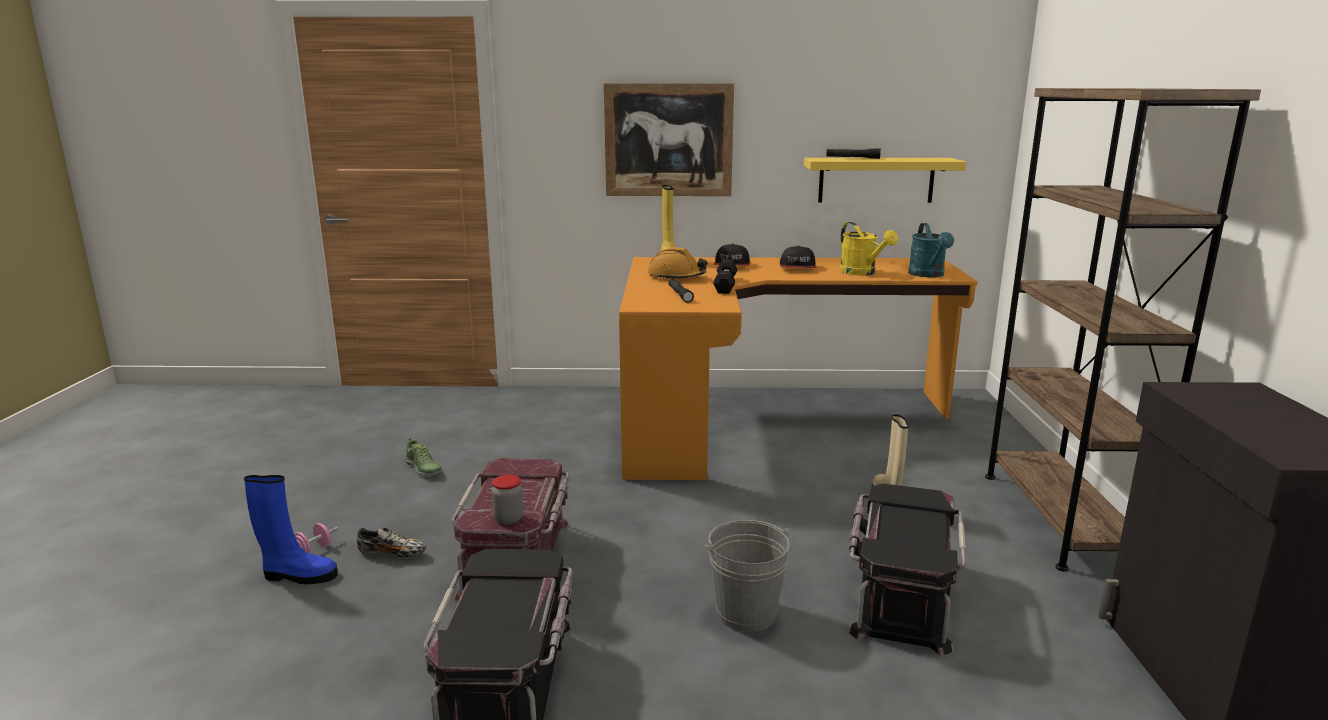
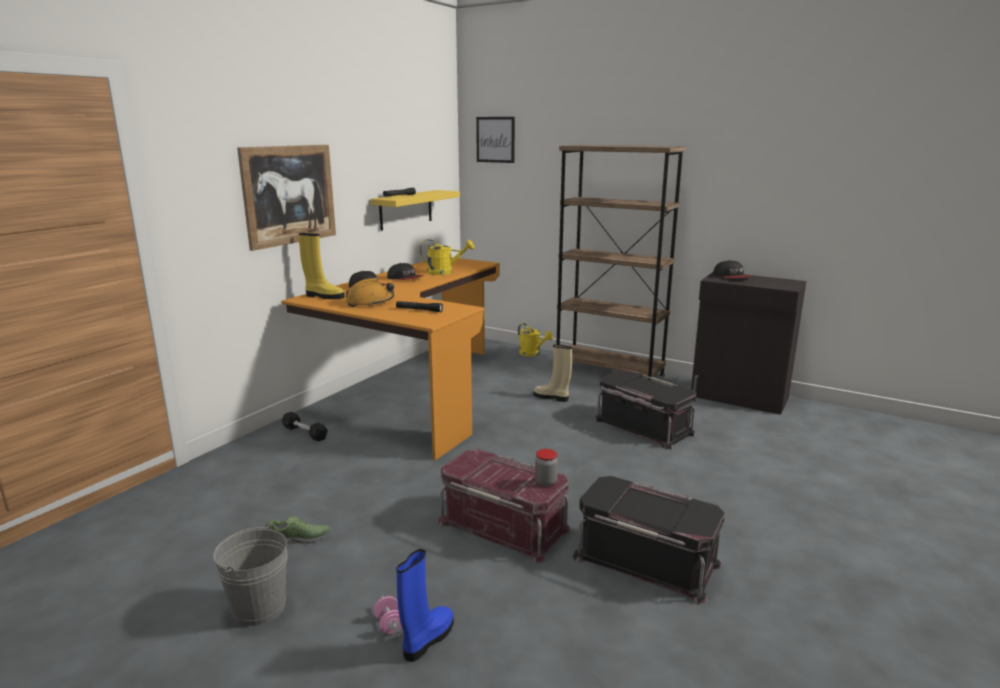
camera: 60 degrees left, 0 degrees up
(392, 554) = (440, 581): shoe -> none
(725, 285) = (415, 298): black dumbbell -> black dumbbell (305, 433)
(746, 613) = (629, 468): grey bucket -> grey bucket (259, 607)
(928, 275) = (473, 265): turquoise watering can -> none
(1012, 446) = (532, 354): none -> yellow watering can
(1055, 81) = (495, 139): none -> picture
(1246, 400) = (732, 277): none -> cap

